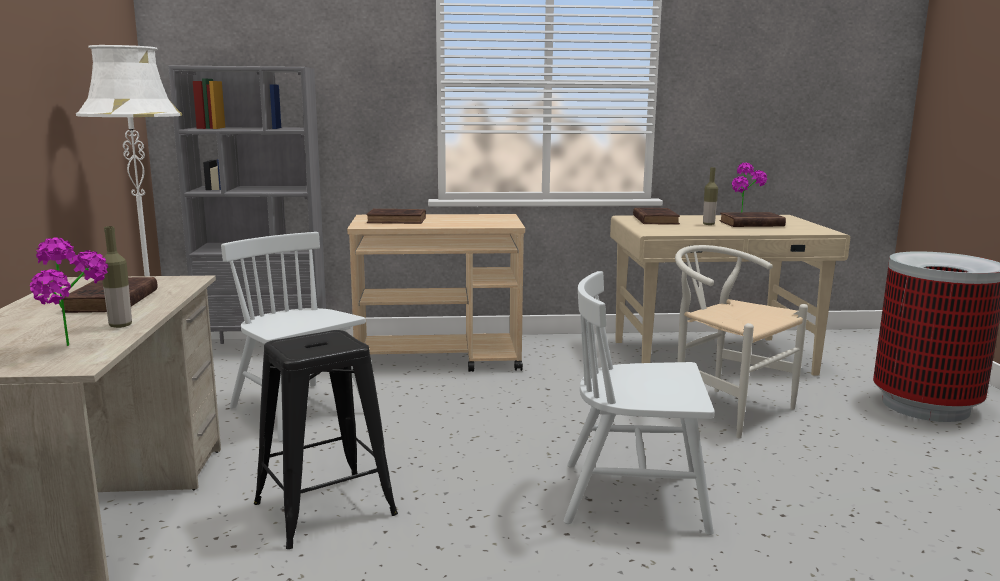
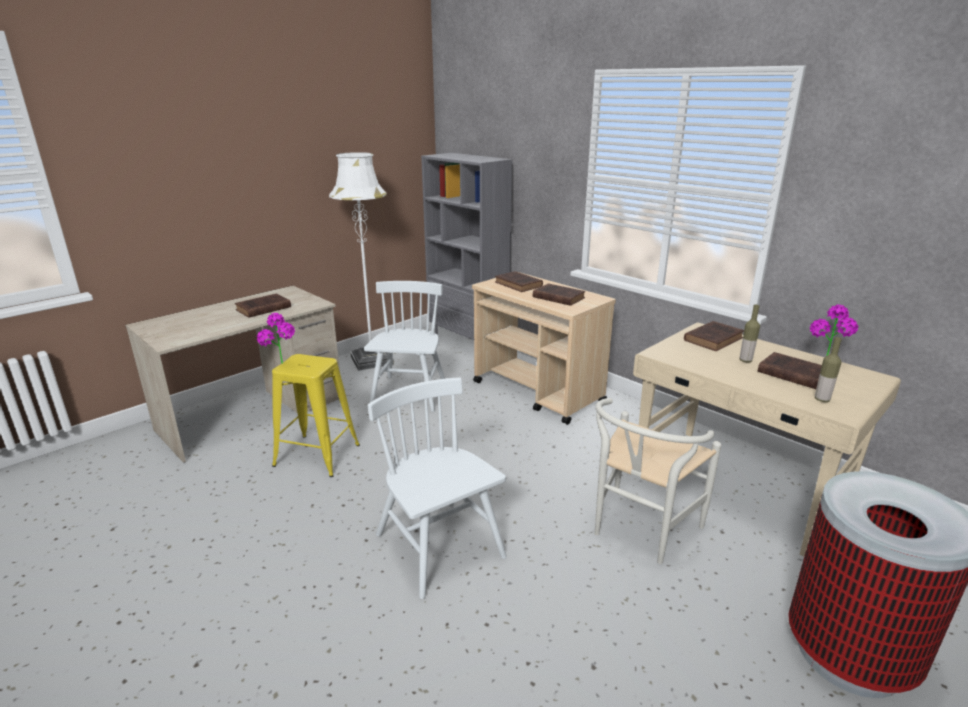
camera: 50 degrees right, 10 degrees up
(77, 347) = (190, 333): potted plant -> potted plant (282, 366)
(120, 325) = (227, 326): bottle -> bottle (822, 399)
(325, 509) = (317, 455): black stool -> yellow stool
(467, 221) = (557, 297): none -> brown book
(724, 408) = (639, 531): white chair -> white chair turned 150 degrees counterclockwise

